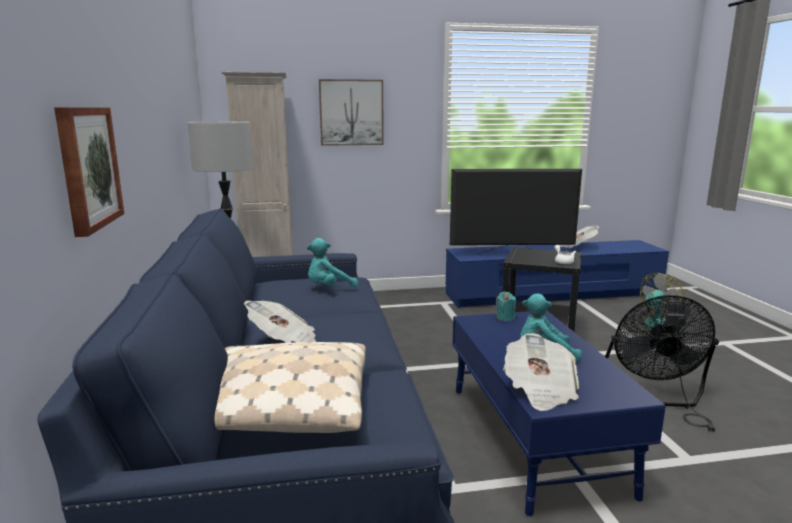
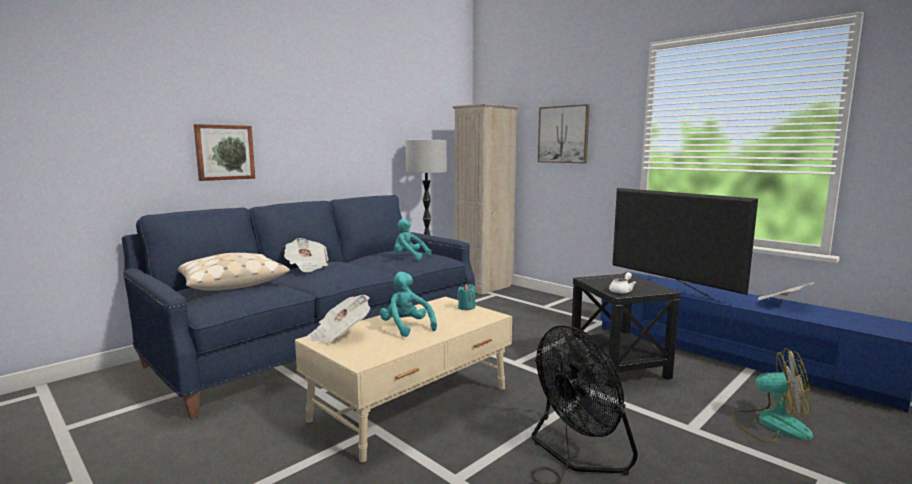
camera: 55 degrees right, 5 degrees down
(533, 437) = (412, 404): blue coffee table -> beige coffee table

